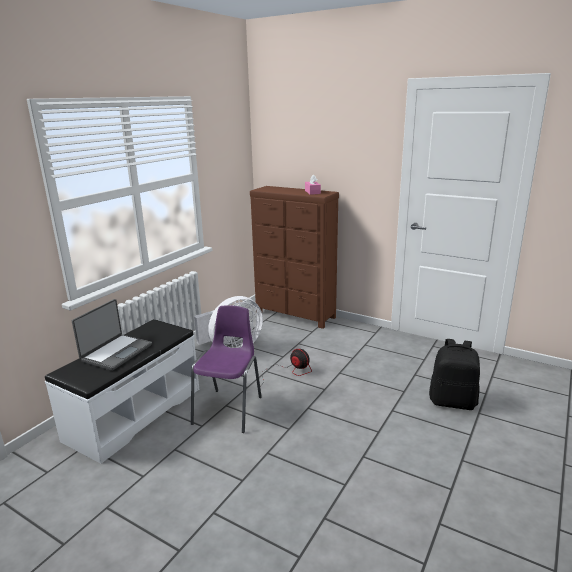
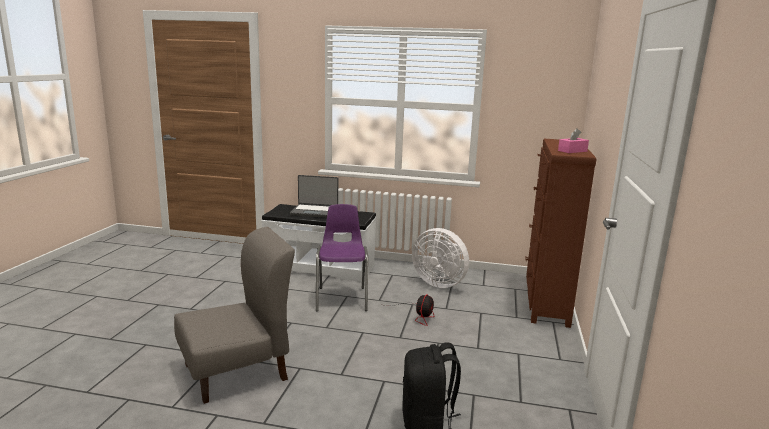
camera: 70 degrees right, 5 degrees down
(229, 409) = (342, 298): purple chair -> purple chair turned 90 degrees counterclockwise
(362, 504) = (237, 372): none -> grey chair

